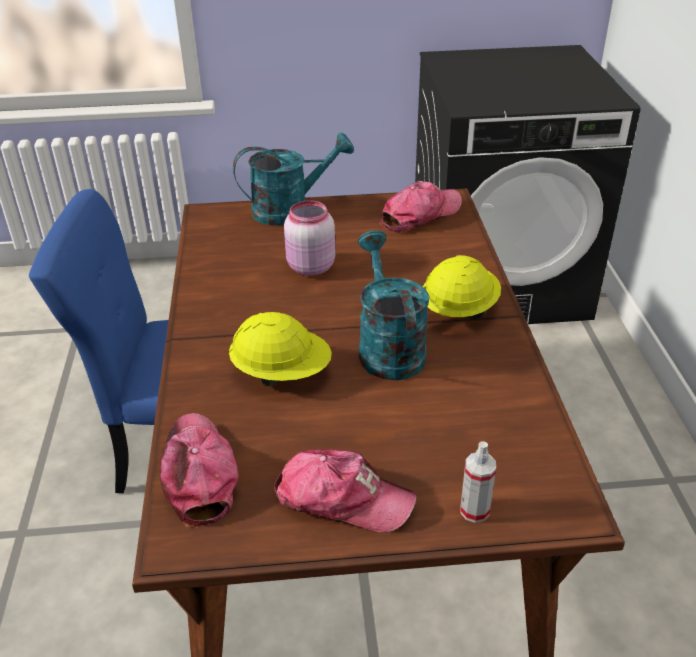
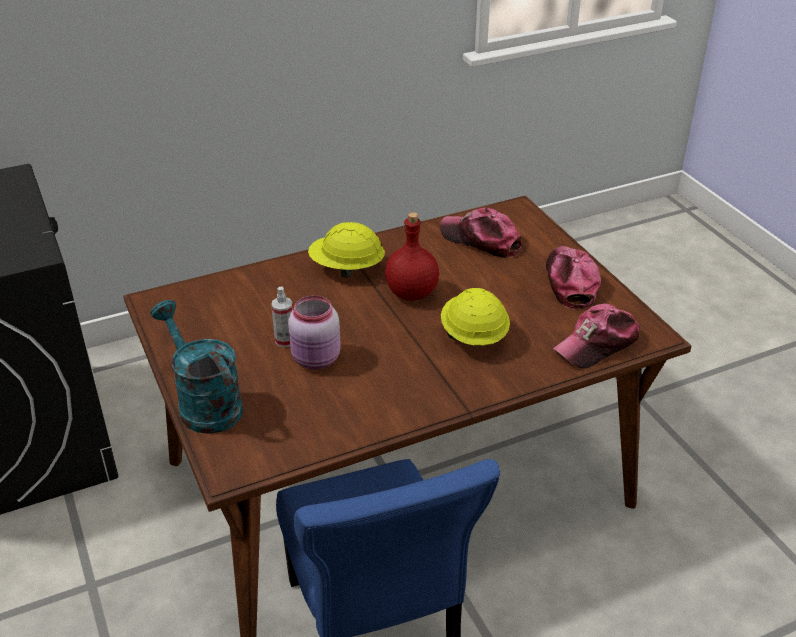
camera: 110 degrees left, 0 degrees up
(387, 347) = (412, 293): turquoise watering can -> red bottle
(420, 215) = (192, 312): cap -> cap (481, 240)
(474, 510) = (542, 237): spray bottle -> spray bottle (285, 341)

